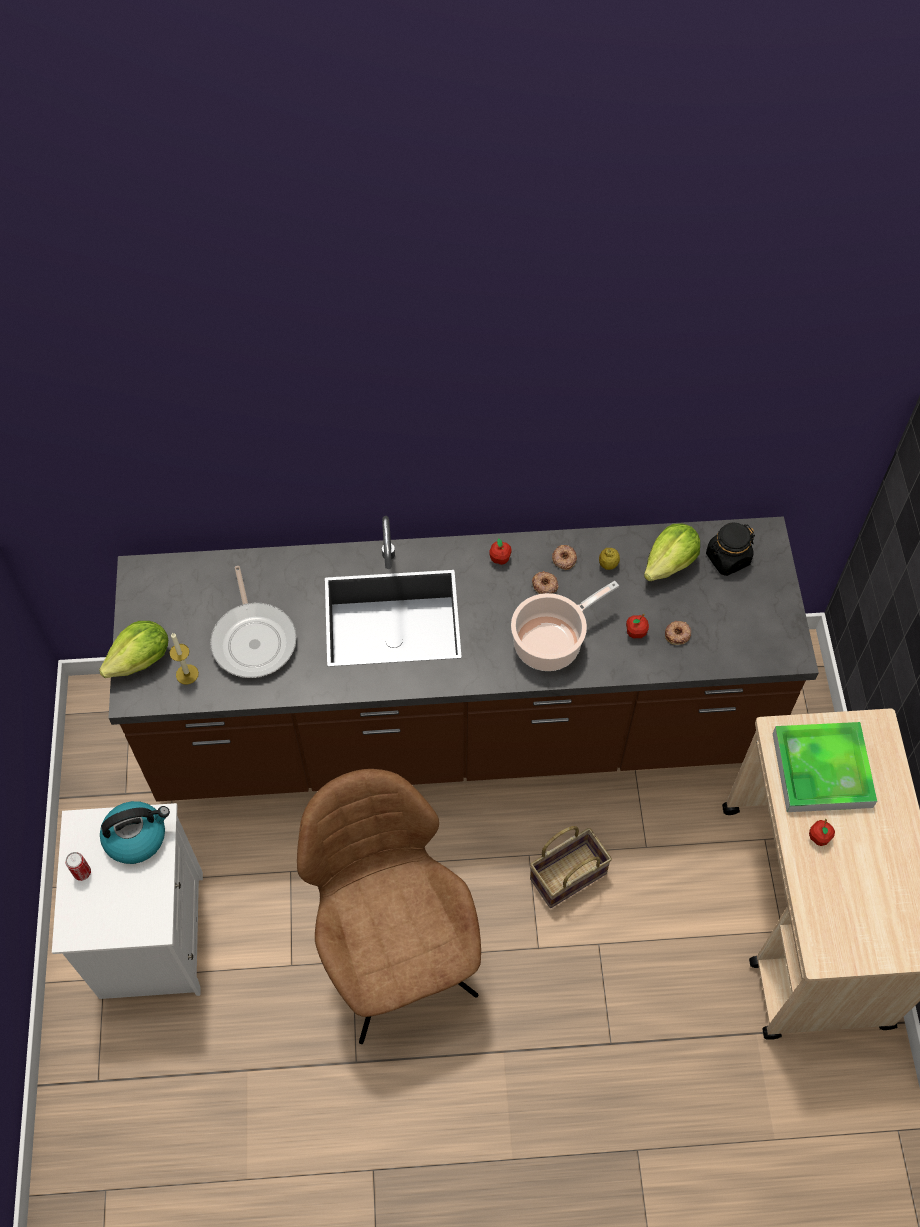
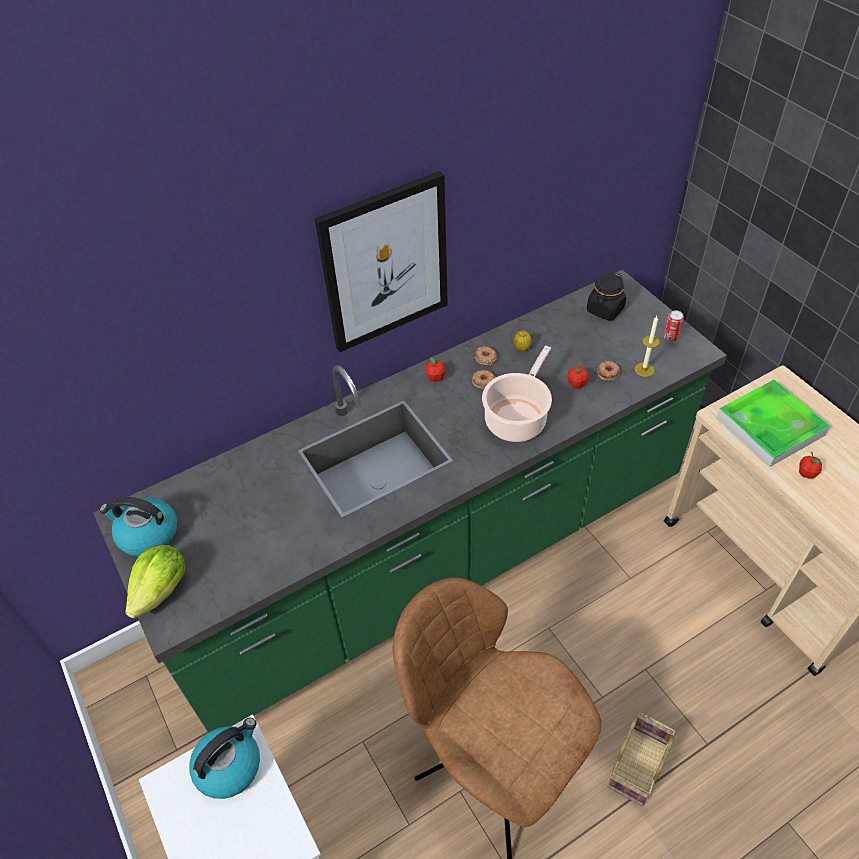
camera: 25 degrees left, 10 degrees down
(82, 872) = (189, 830): can -> can (670, 337)
(153, 601) = (147, 535): none -> kettle
(187, 674) = (214, 581): candle -> candle (644, 369)
(254, 639) = (262, 525): frying pan -> none
(460, 729) = (436, 559): brown counter -> green counter
(469, 439) = (385, 263): none -> picture
(569, 873) = (587, 626): basket -> basket (636, 763)
(670, 564) = (566, 329): lettuce -> none

